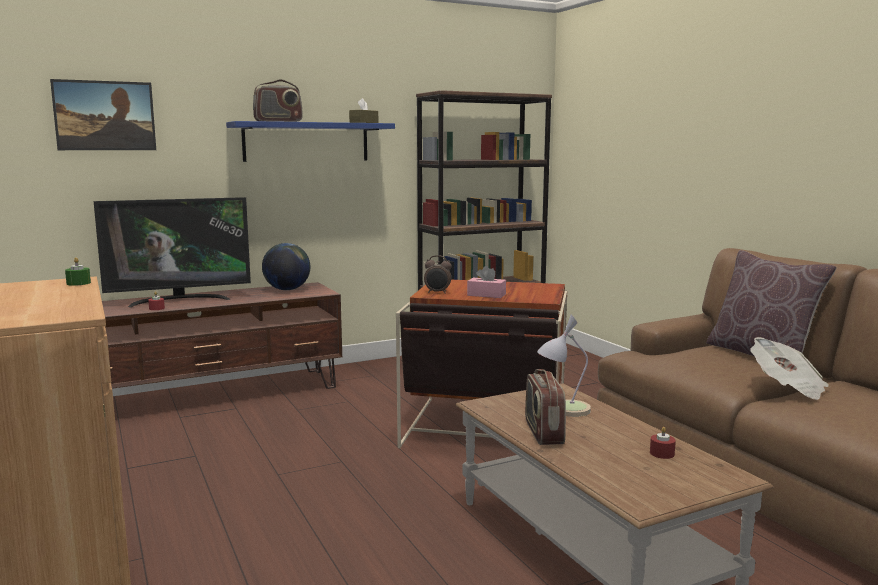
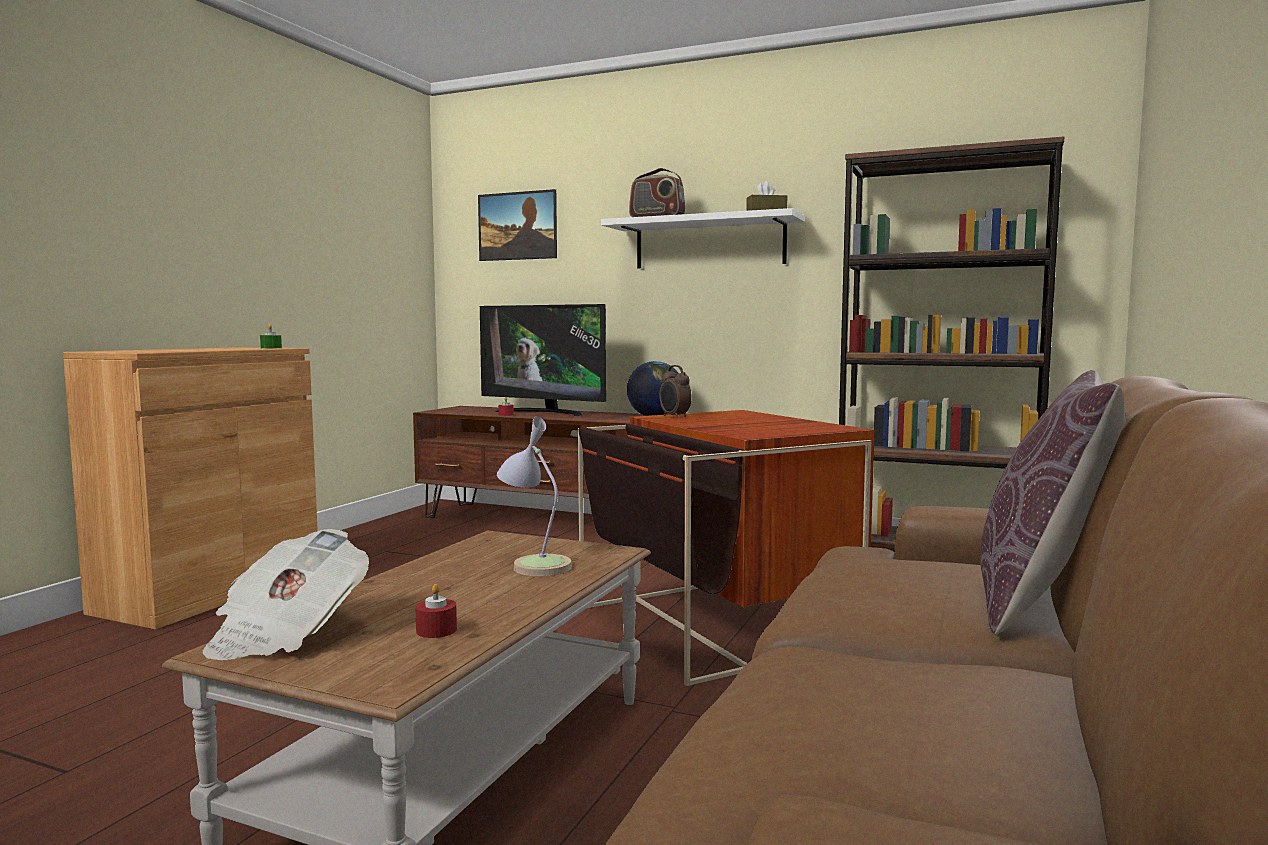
camera: 50 degrees right, 5 degrees down
(306, 142) = (709, 243): blue shelf -> white shelf
(486, 295) = (710, 424): pink tissue box -> none
(543, 432) = (433, 571): radio -> none
(787, 387) = (880, 639): newspaper -> newspaper (286, 634)

